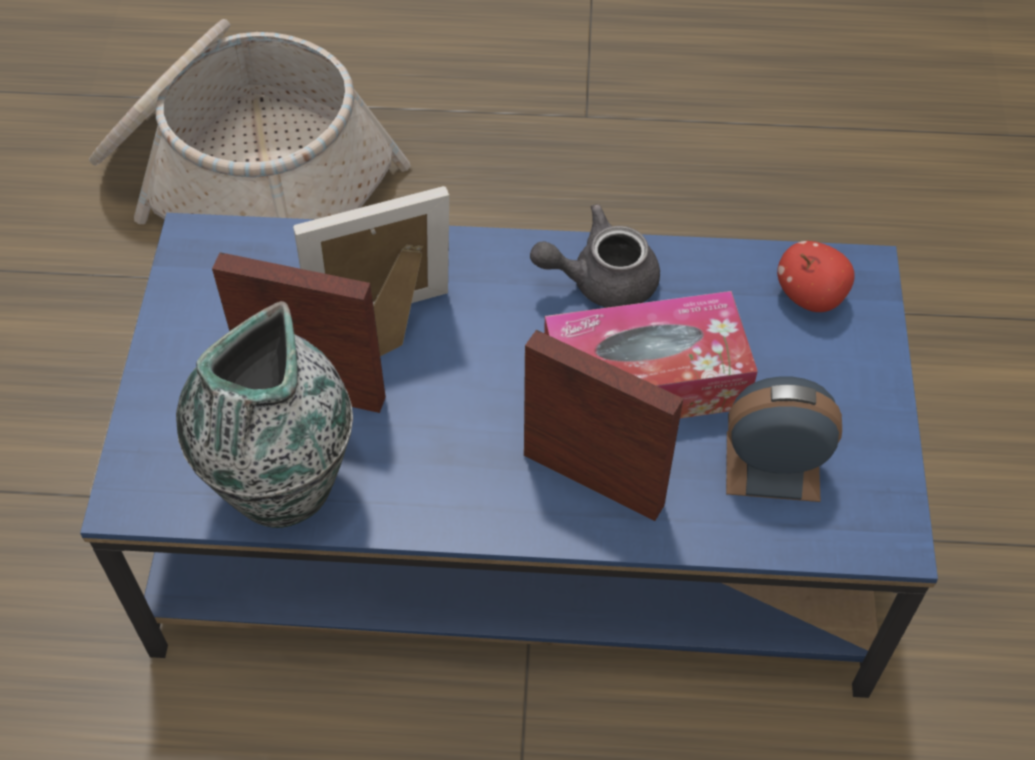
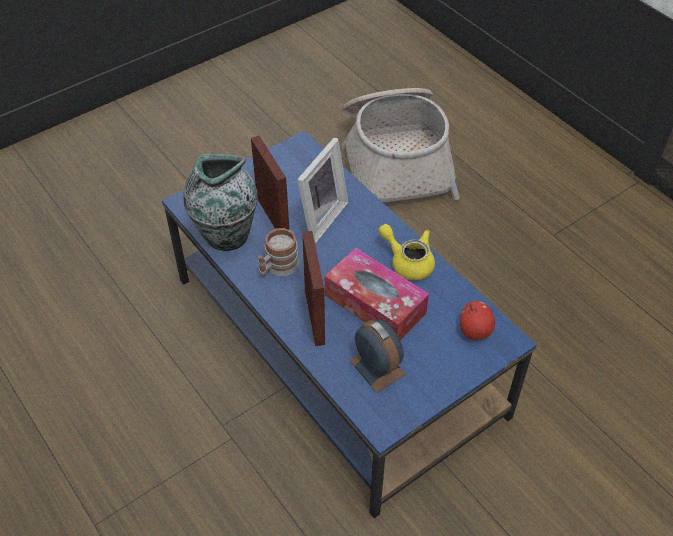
camera: 50 degrees right, 5 degrees down
(386, 328) = (319, 217): picture frame -> picture frame turned 90 degrees clockwise
(434, 459) = (277, 267): none -> mug
(600, 280) = (408, 262): grey teapot -> yellow teapot

